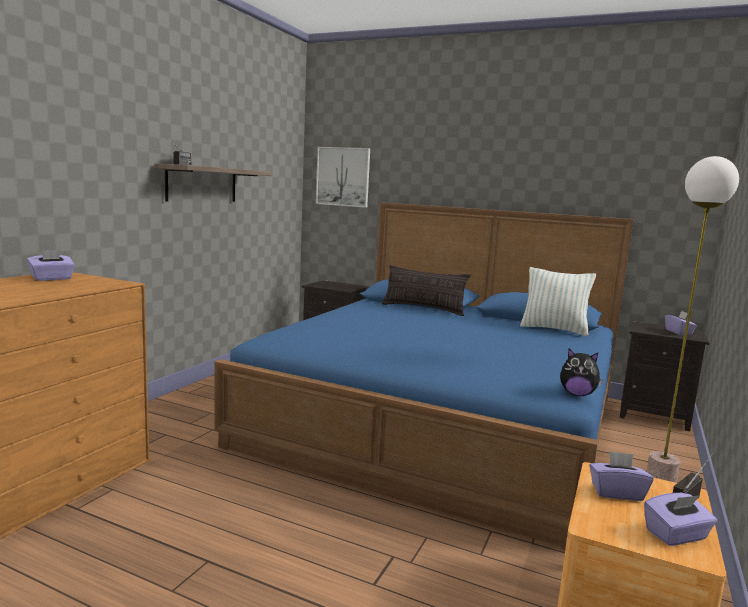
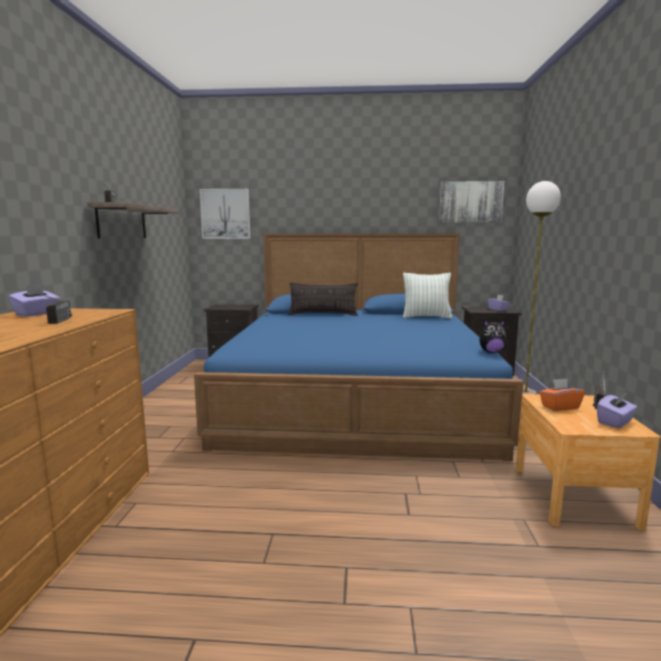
camera: 20 degrees left, 0 degrees up
(46, 290) = (57, 322): none -> radio
(616, 492) = (559, 407): purple tissue box -> orange tissue box
(656, 176) = (470, 202): none -> picture

